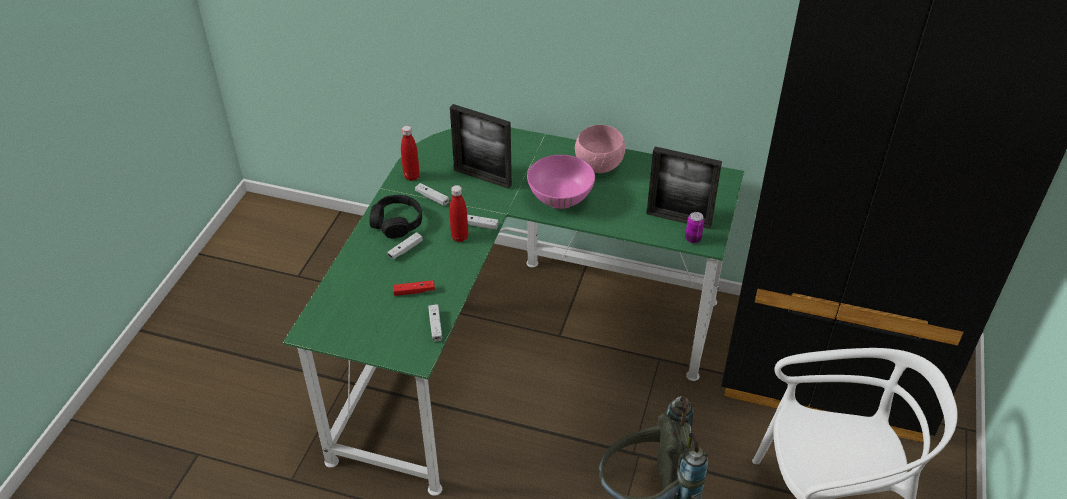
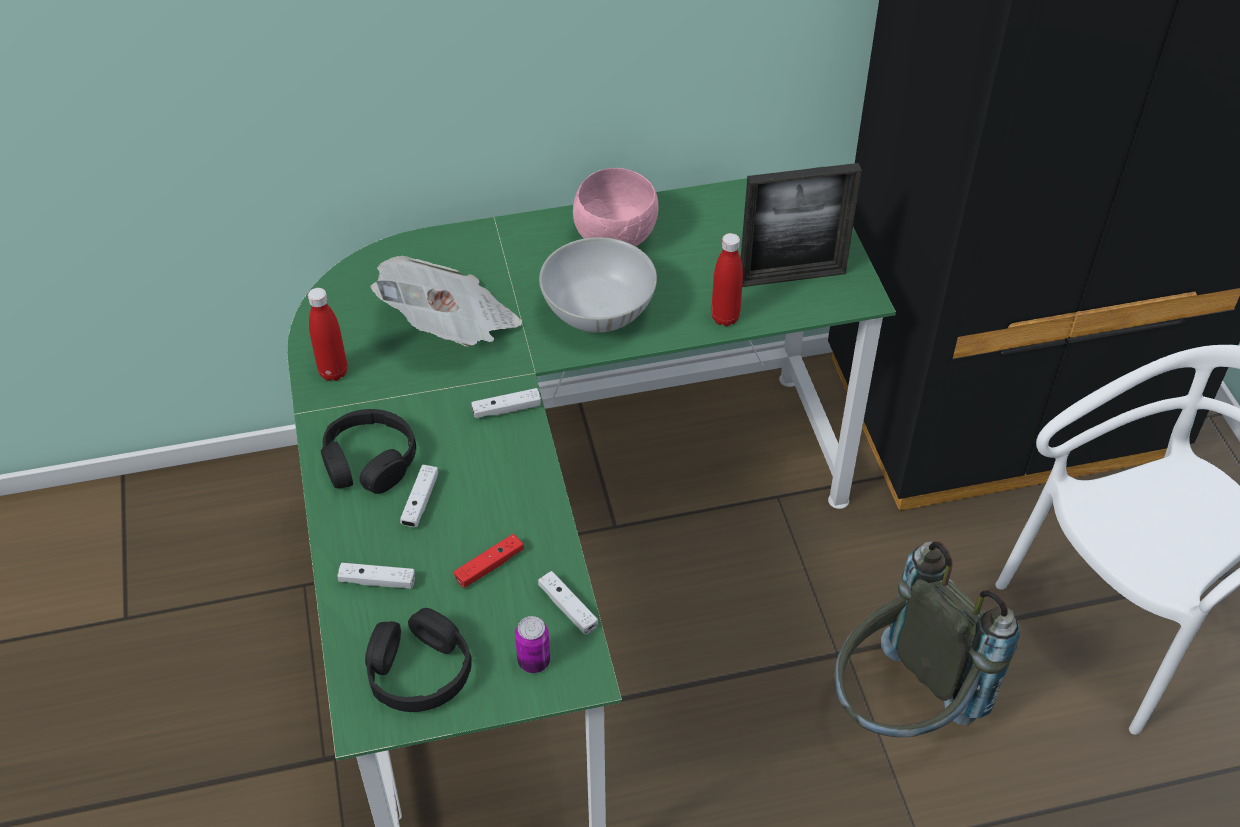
camera: 30 degrees left, 5 degrees up
(346, 322) = (419, 671): none -> black headphones
(432, 198) = (395, 395): white game controller -> white game controller (377, 581)
(459, 237) = (492, 442): red bottle -> red bottle (725, 318)
(482, 177) = (451, 327): picture frame -> newspaper
(560, 198) = (598, 313): pink bowl -> white bowl
(693, 239) = (834, 299): can -> can (534, 661)

